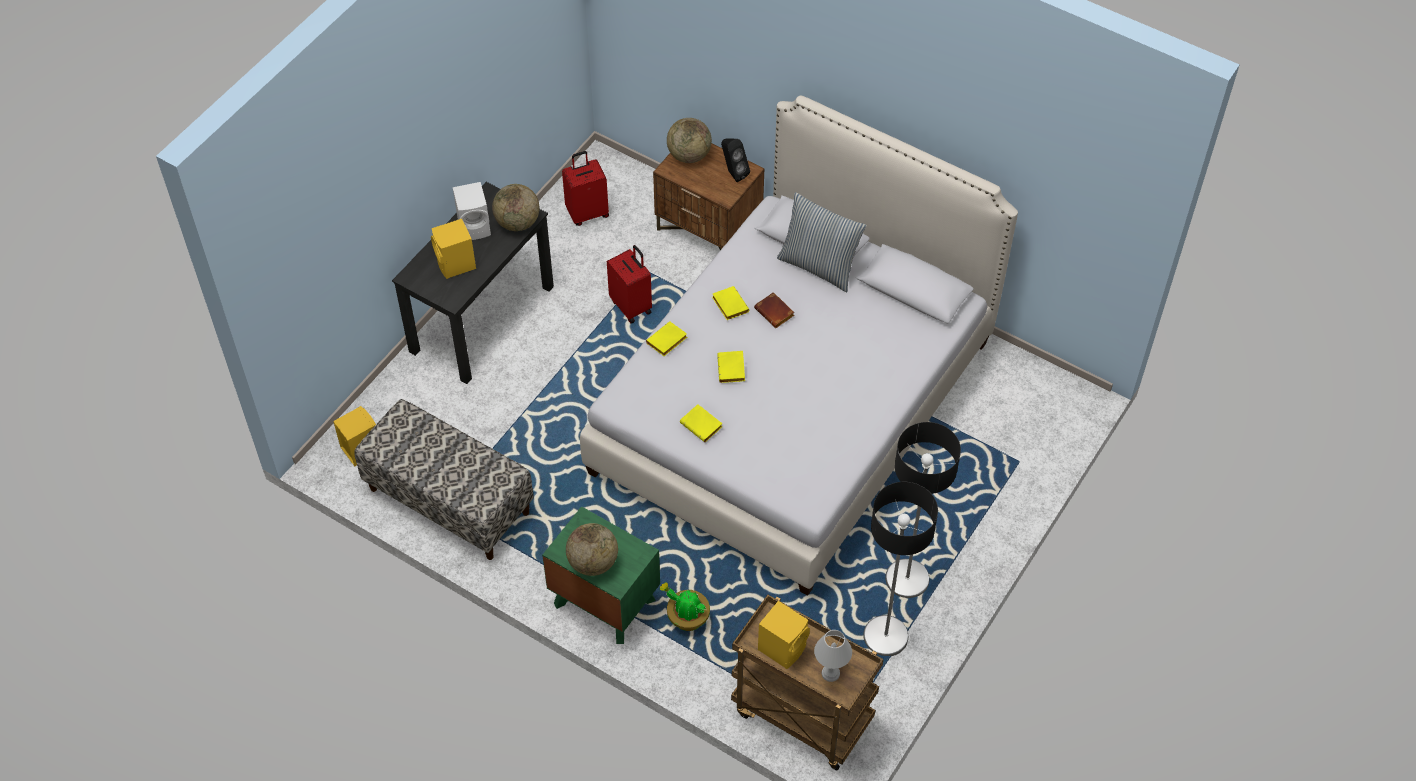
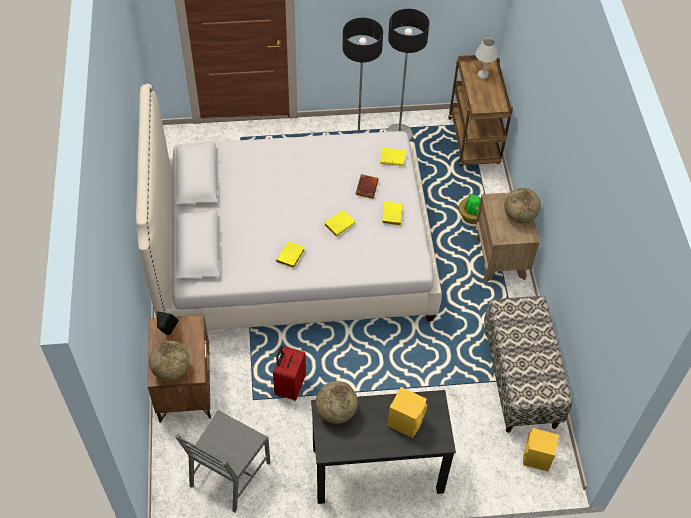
camera: 130 degrees left, 0 degrees up
(475, 227) = (363, 436): white speaker -> none
(587, 213) = (229, 474): red suitcase -> grey chair
(604, 602) = (500, 258): green nightstand -> brown nightstand
(666, 342) = (349, 270): yellow book -> yellow book (393, 158)
(775, 312) = (276, 230): brown book -> brown book (366, 187)
(783, 647) = (489, 98): yellow speaker -> none
(819, 266) = (218, 231): pillow -> none

